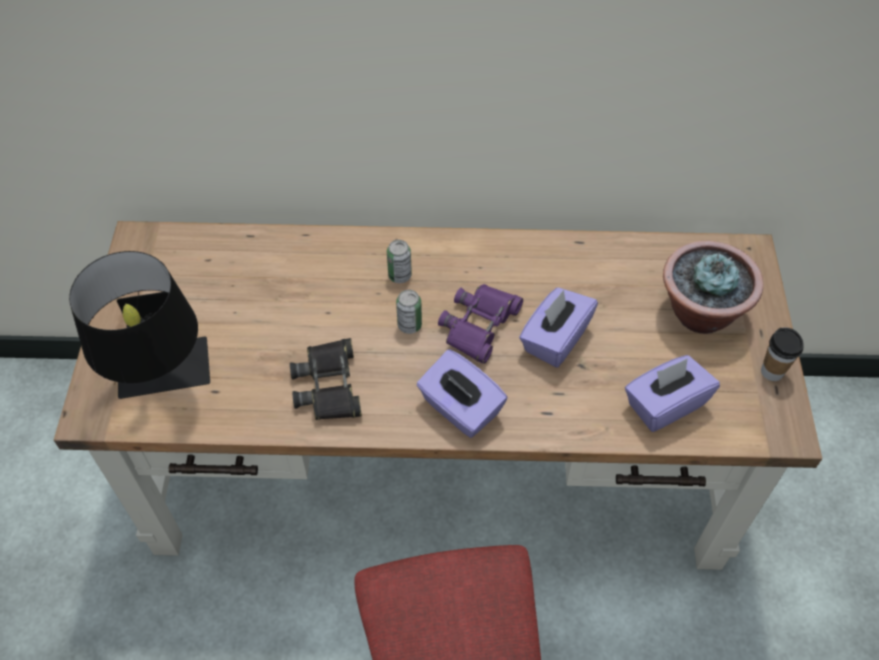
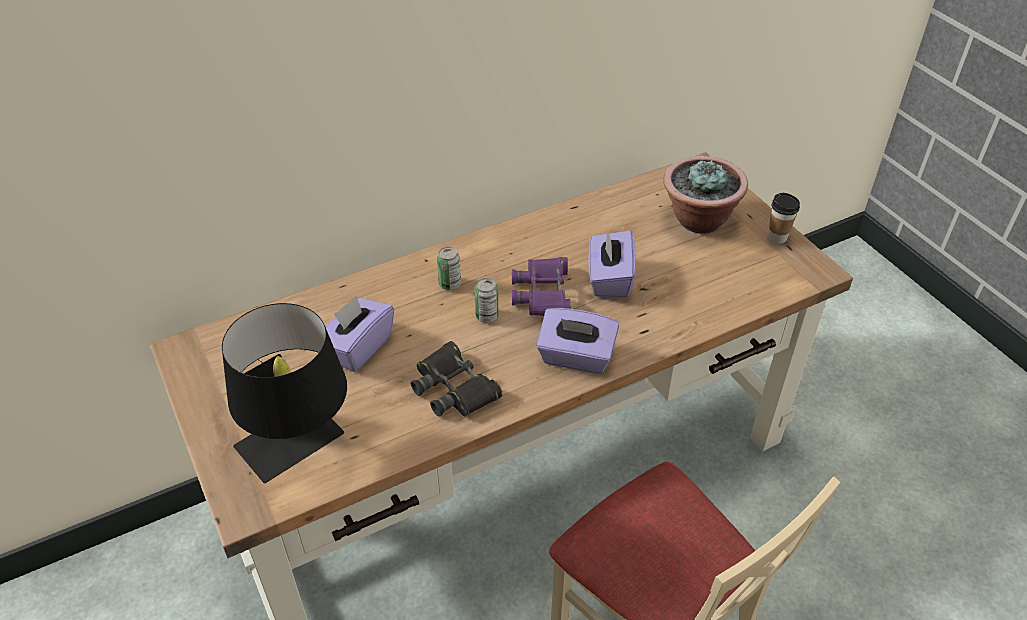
camera: 30 degrees left, 10 degrees down
(664, 404) = (723, 289): purple tissue box -> purple tissue box (358, 348)

